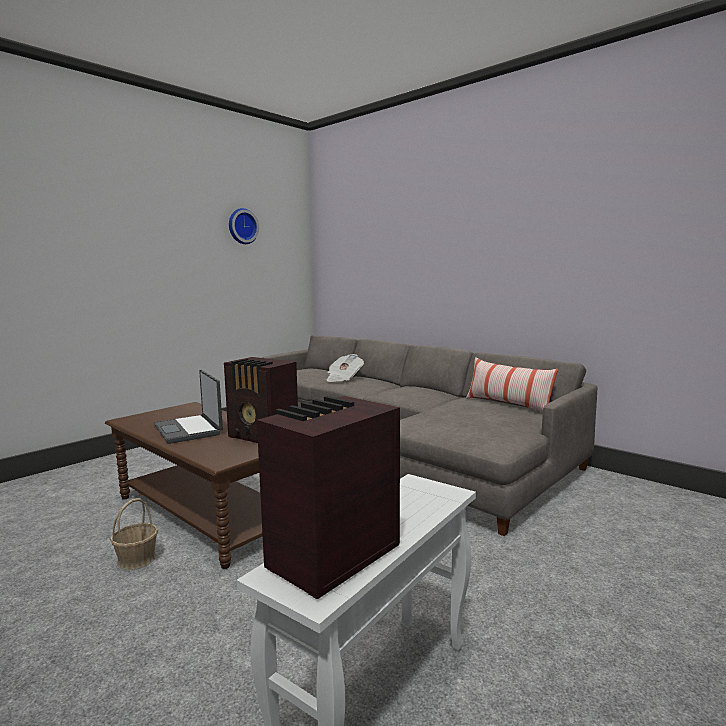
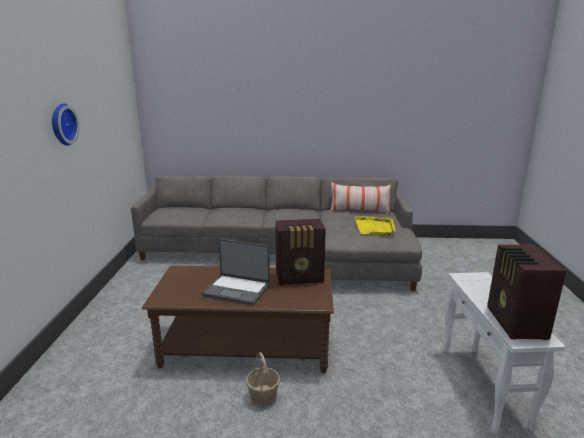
camera: 40 degrees left, 10 degrees up
(242, 226) = (99, 82): wall clock -> wall clock (62, 124)
(343, 378) = (222, 213): newspaper -> none
(481, 421) = (375, 227): none -> yellow tray

